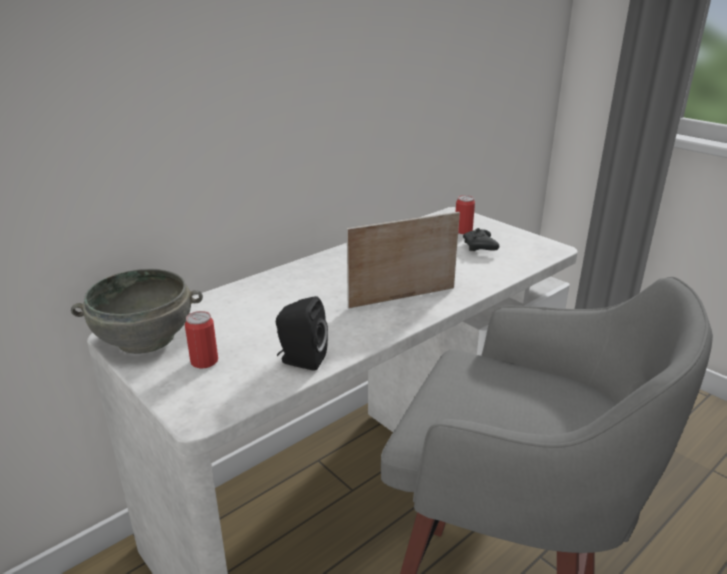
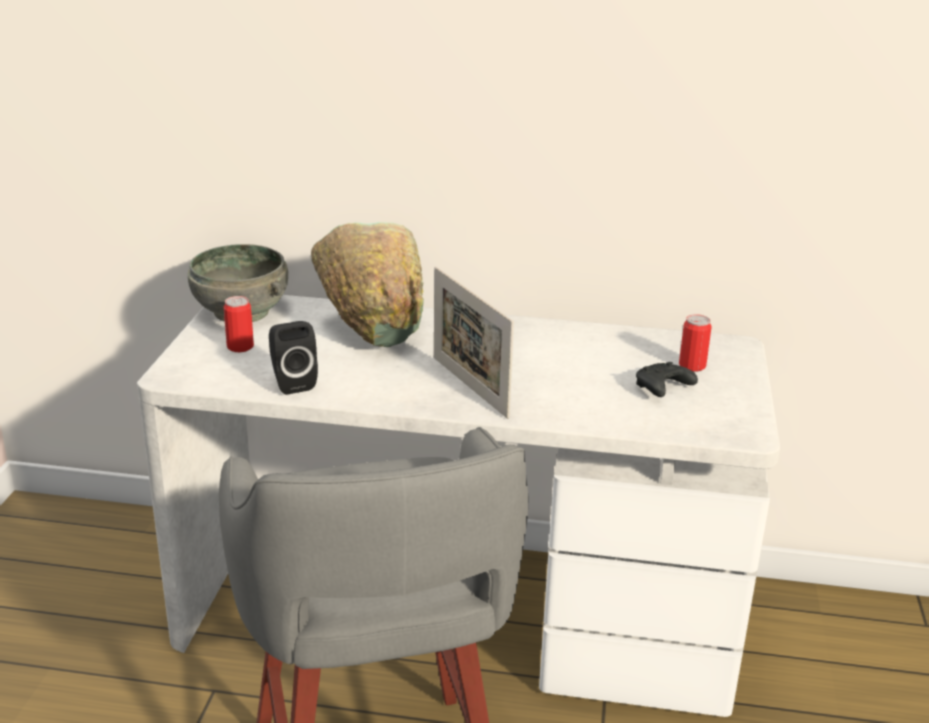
camera: 50 degrees right, 0 degrees up
(275, 300) = (373, 333): none -> green bowl
(402, 297) = (469, 386): picture frame -> picture frame turned 150 degrees counterclockwise

